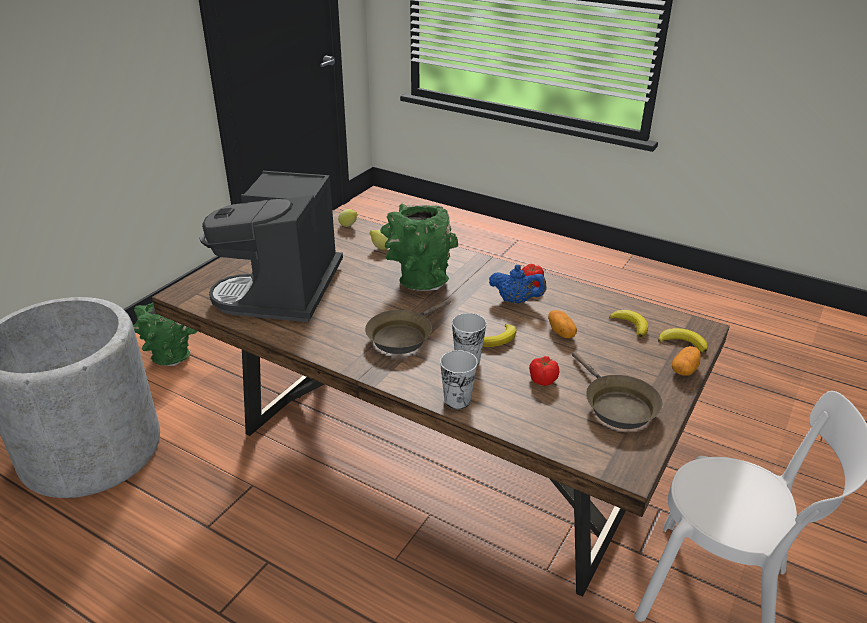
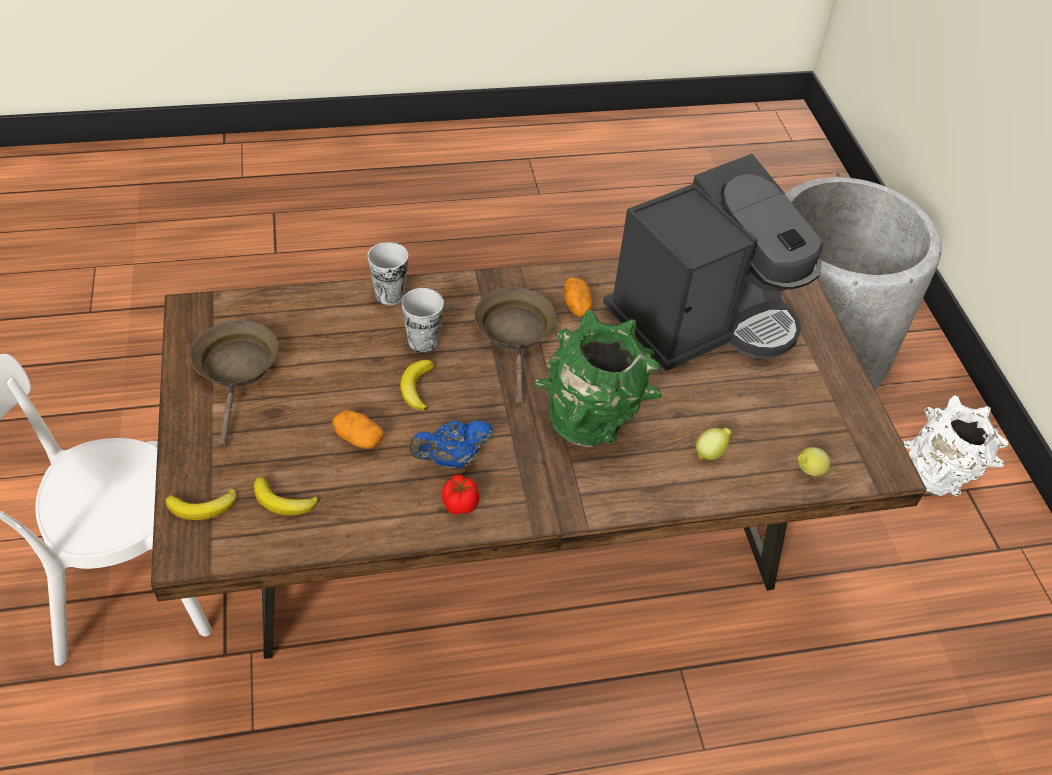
camera: 135 degrees right, 15 degrees up
(168, 356) = (938, 476): green vase -> white vase
(283, 291) = (703, 319): coffee machine -> coffee machine turned 90 degrees clockwise
(542, 380) = (330, 360): tomato -> none
(616, 405) = (237, 370): brown frying pan -> brown frying pan turned 60 degrees clockwise
(684, 369) = (184, 461): potato -> potato (577, 305)

